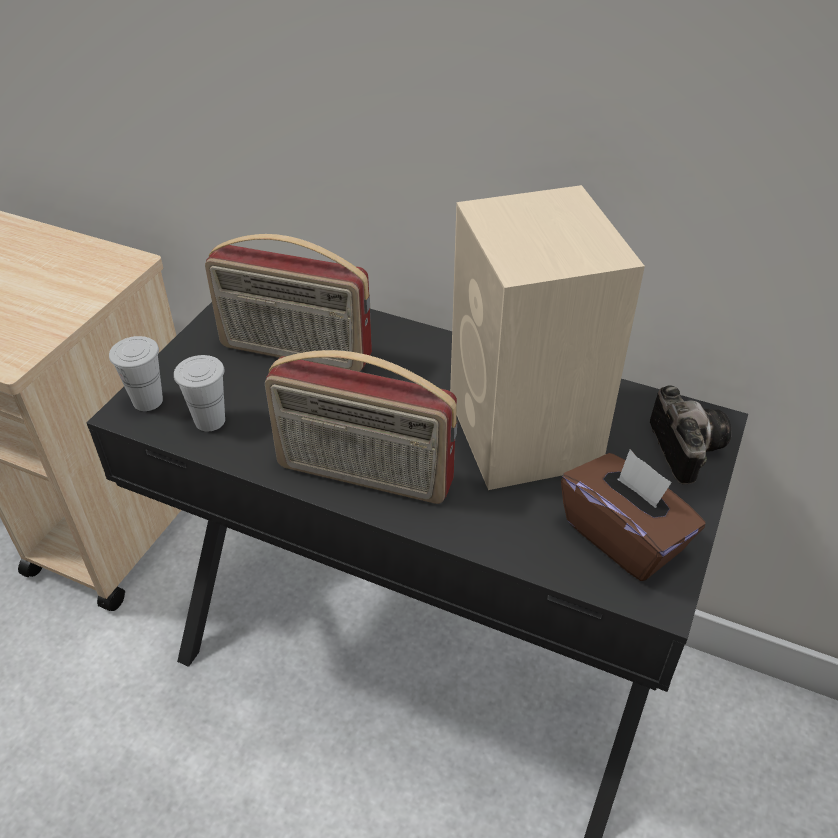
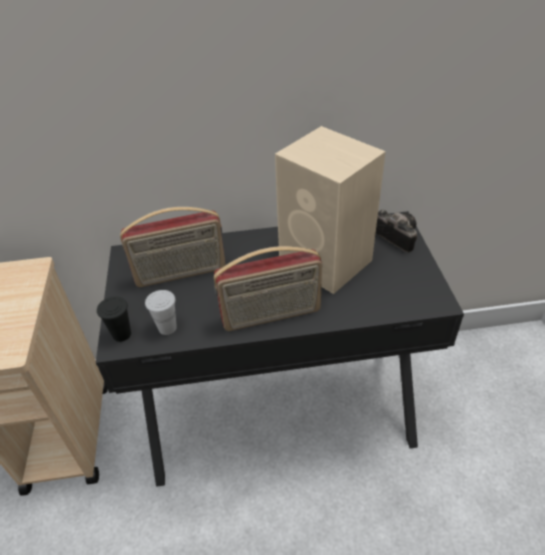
camera: 30 degrees left, 0 degrees up
(148, 401) = (122, 334): white cup -> black cup
(624, 536) = (406, 285): brown tissue box -> none

